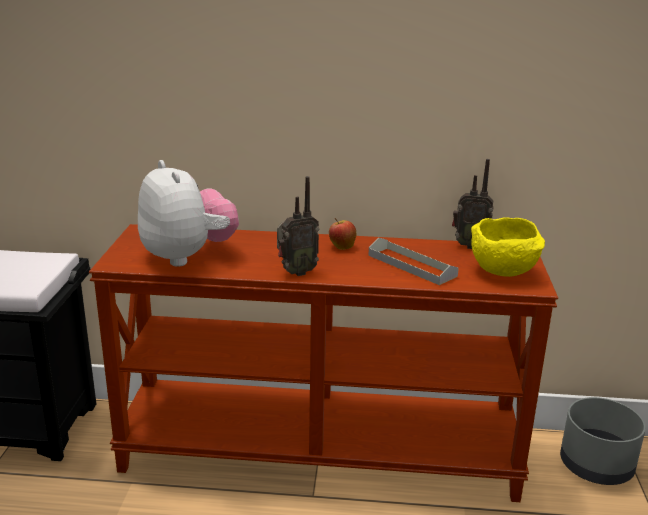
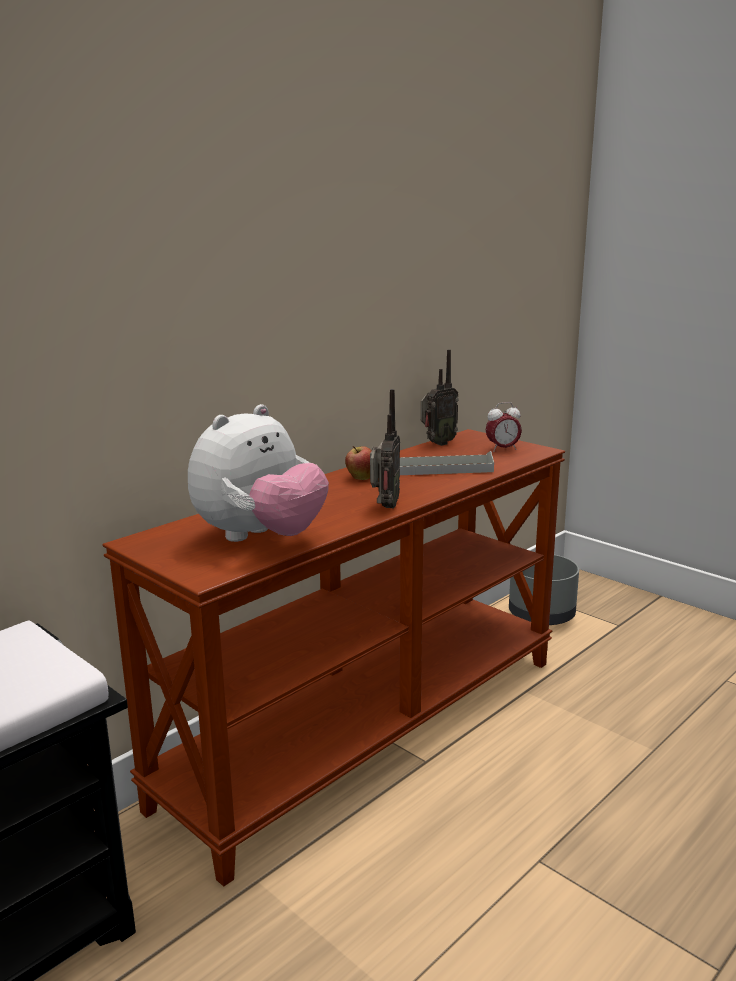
camera: 50 degrees left, 5 degrees down
(188, 256) = (260, 538): plush toy -> plush toy turned 120 degrees clockwise
(504, 272) = (502, 449): yellow bowl -> alarm clock

